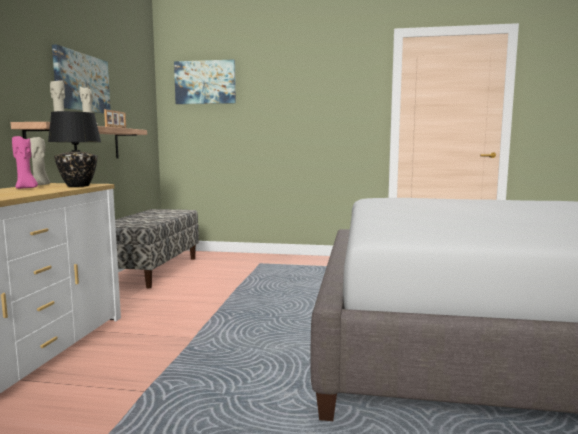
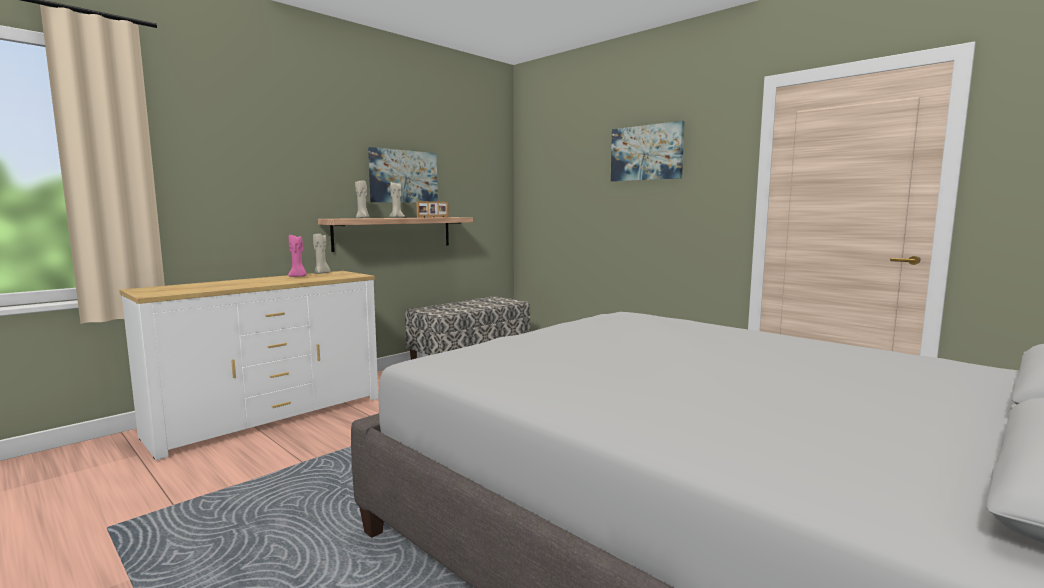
camera: 35 degrees right, 0 degrees up
(78, 186) = (337, 276): black table lamp -> none
(205, 82) = (554, 162): picture -> picture (646, 153)

